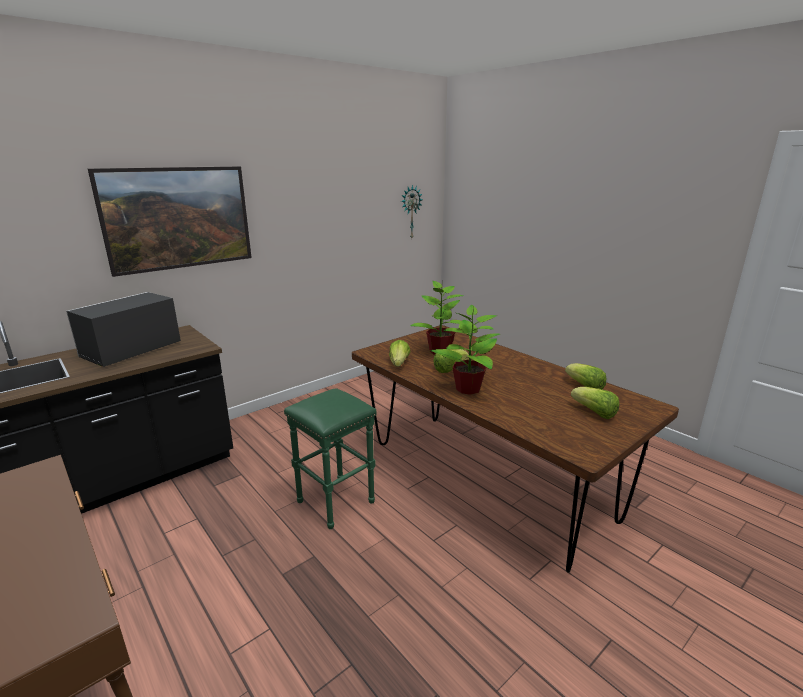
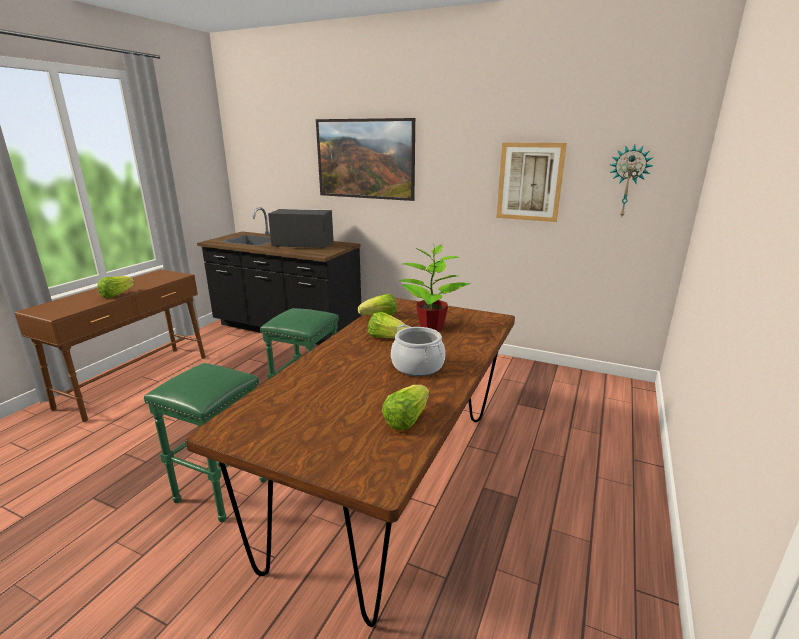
camera: 65 degrees right, 0 degrees up
(352, 221) = (529, 182): none -> picture
(446, 588) = (221, 489): none -> green stool
(467, 389) = (345, 353): potted plant -> none
(508, 369) = (417, 366): none -> cooking pot
(594, 413) = (330, 431): lettuce -> lettuce (117, 295)

